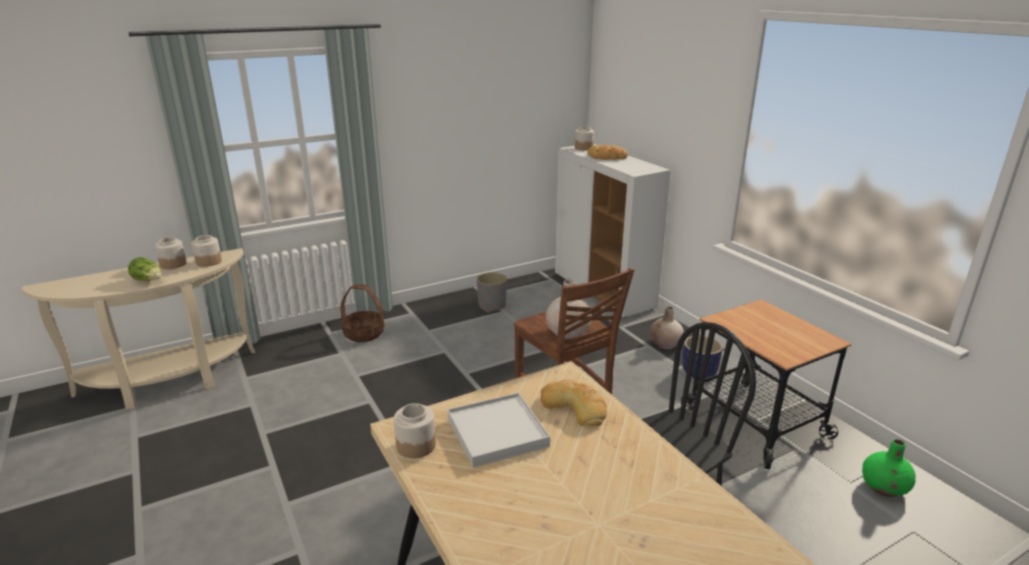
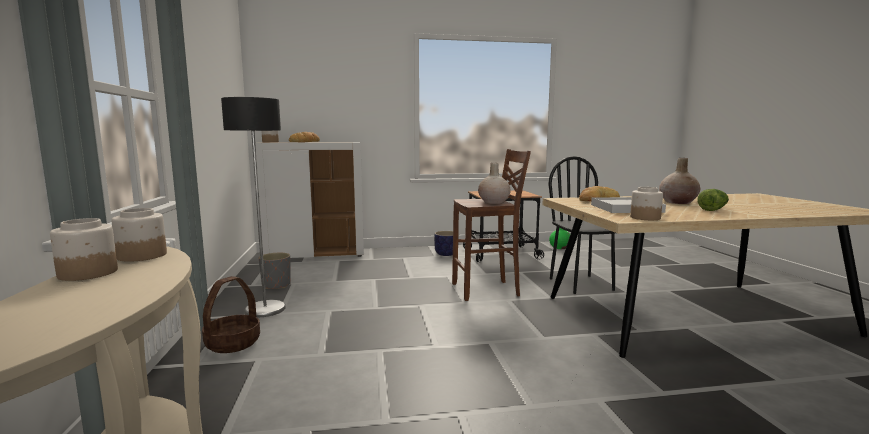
camera: 70 degrees left, 15 degrees down
(149, 280) = (132, 285): lettuce -> lettuce (712, 209)
(432, 322) = (264, 310): none -> floor lamp
(665, 344) = (407, 254): beige vase -> beige vase (678, 202)

